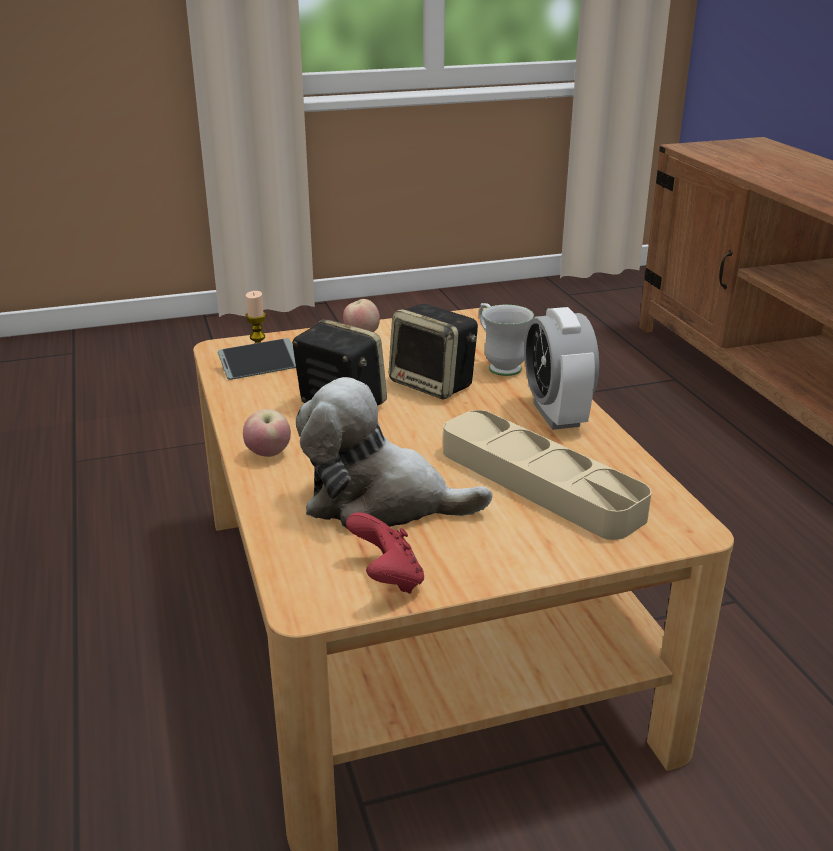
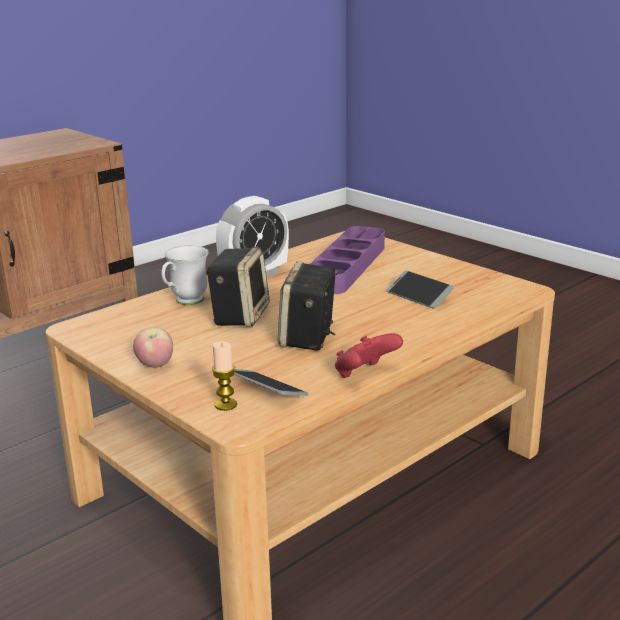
camera: 115 degrees left, 5 degrees down
(268, 454) = (408, 340): apple -> none
(380, 502) = (419, 296): plush toy -> phone
(387, 579) = (482, 279): red game controller -> red game controller (365, 374)
(539, 482) = (347, 266): beige tray -> purple tray

